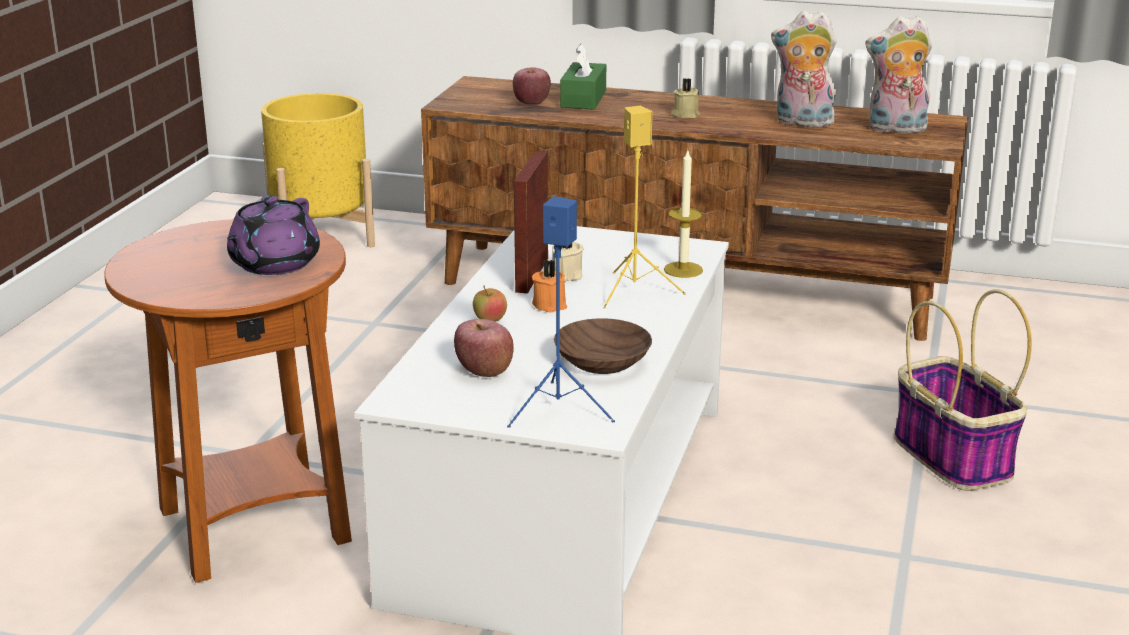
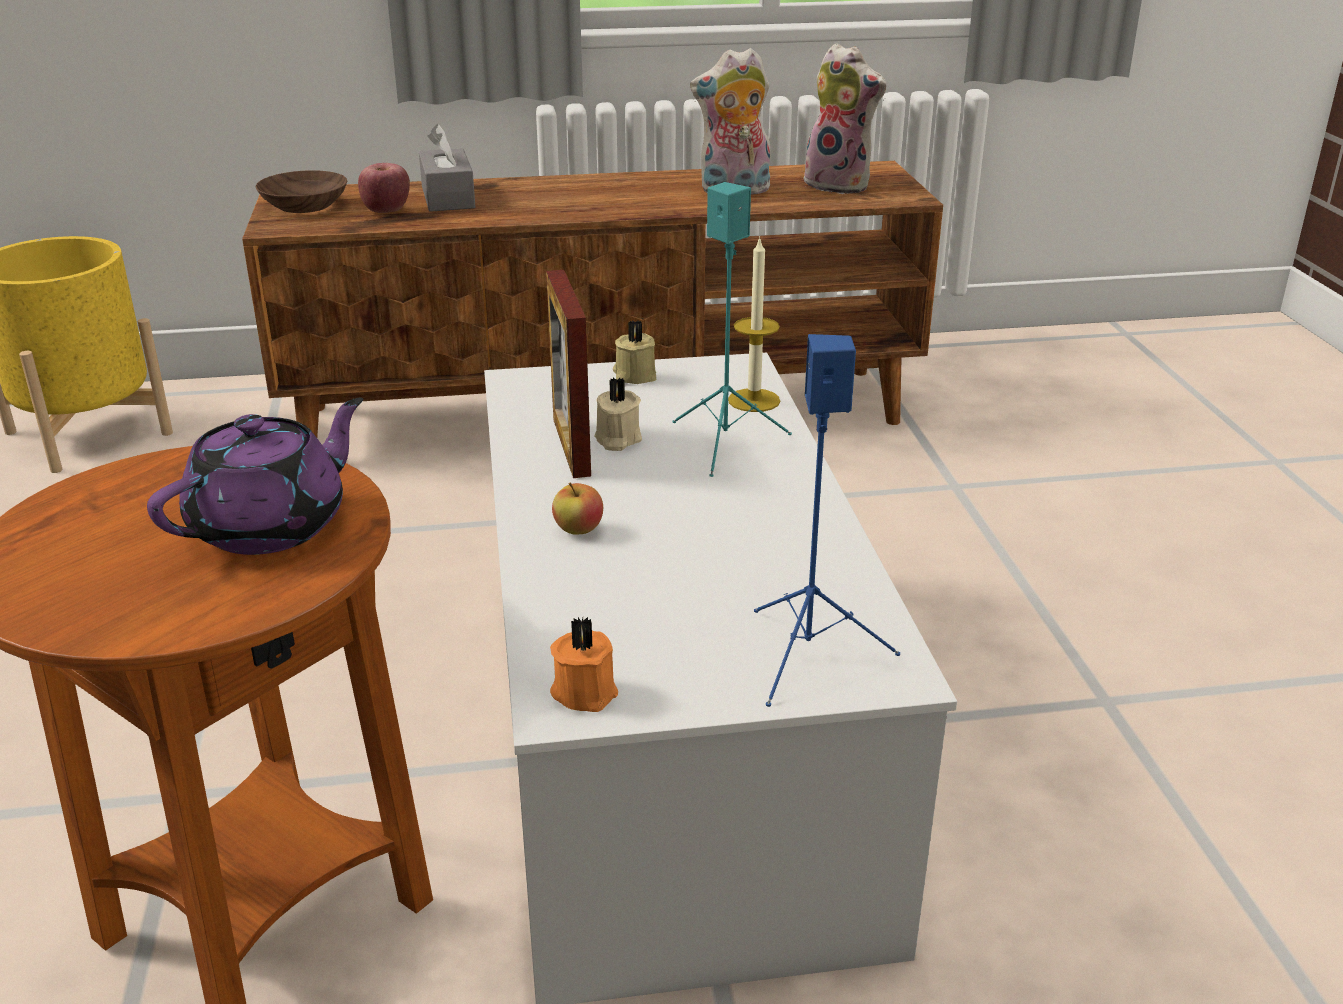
camera: 25 degrees left, 5 degrees up
(273, 264) = (272, 526): purple teapot -> purple teapot turned 135 degrees counterclockwise
(484, 371) = (646, 617): apple -> none
(550, 304) = (637, 487): orange candle -> orange candle (584, 691)
(583, 99) = (448, 197): green tissue box -> grey tissue box
(600, 362) = (786, 561): brown bowl -> brown bowl (302, 206)
(635, 291) = (726, 442): yellow speaker -> turquoise speaker
(685, 114) = (591, 199): beige candle -> beige candle (634, 376)
(895, 129) = (841, 185): plush toy -> plush toy turned 120 degrees counterclockwise
(950, 456) = (1041, 557): basket -> none

